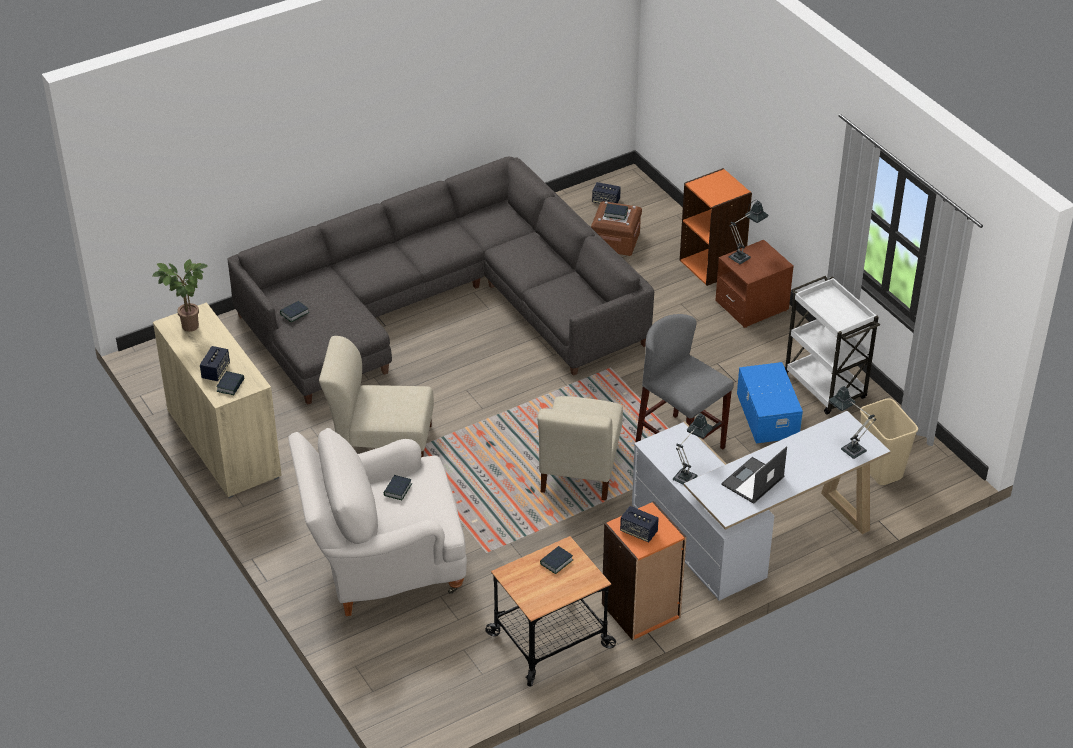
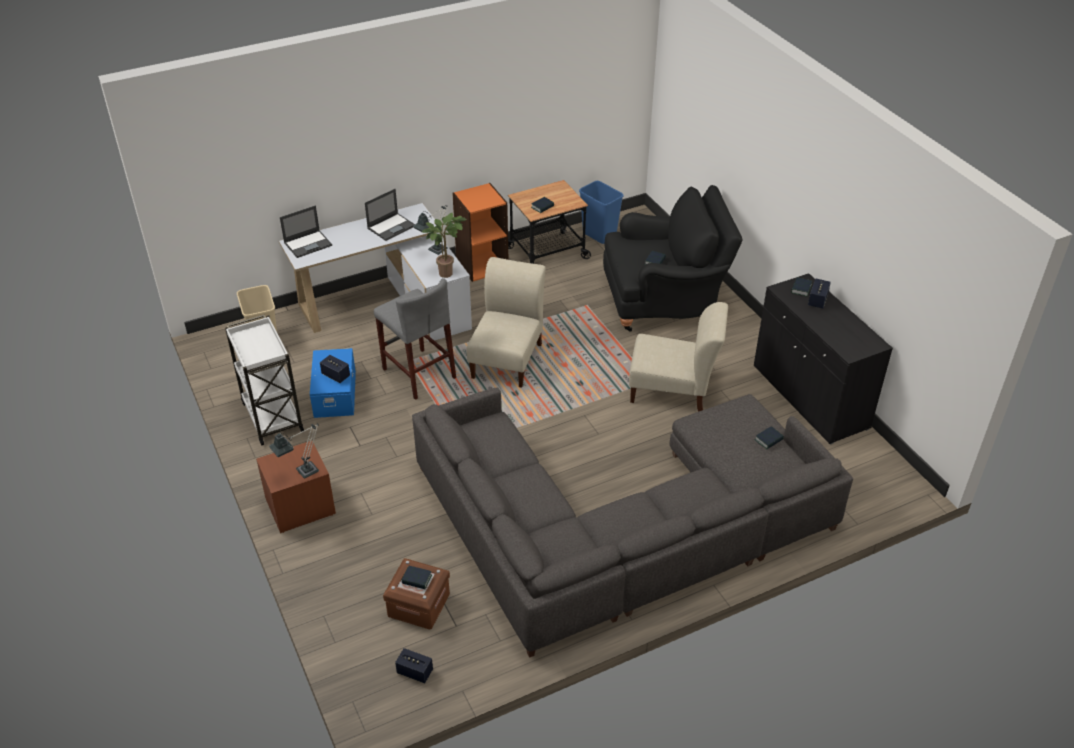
camera: 175 degrees left, 0 degrees up
(188, 328) = (856, 339): potted plant -> potted plant (447, 272)
(224, 444) = (809, 397): beige cabinet -> black cabinet
(382, 564) = (664, 302): white armchair -> black armchair
(473, 682) = (600, 235): none -> blue trash can
(638, 532) = (484, 196): speaker -> speaker (336, 375)
(712, 265) = (320, 562): orange bookcase -> none
(849, 447) = (308, 244): table lamp -> laptop

